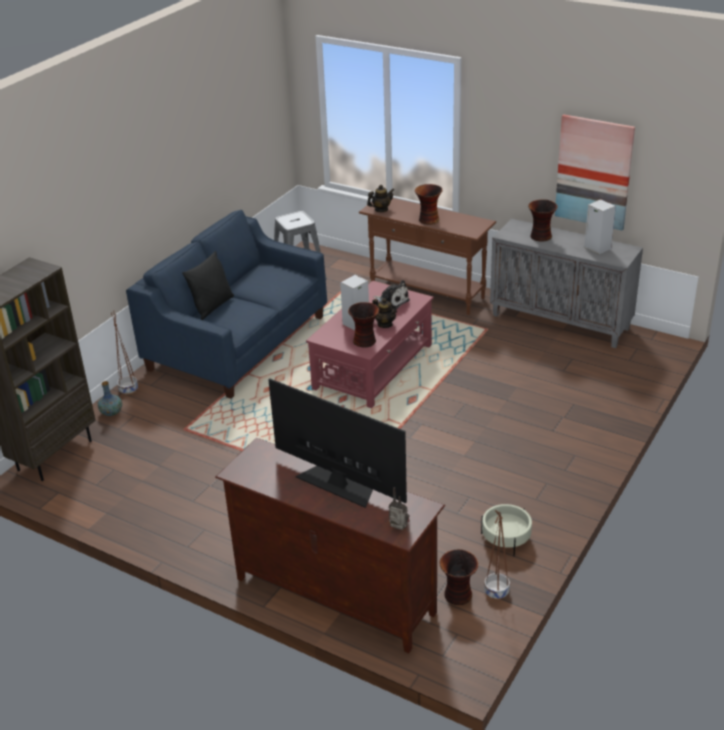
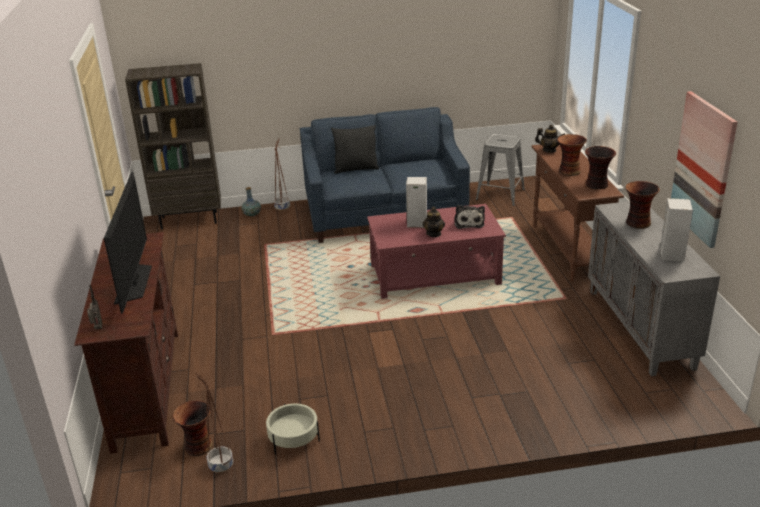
camera: 50 degrees right, 5 degrees down
(365, 341) = (399, 237): vase -> vase (597, 185)

